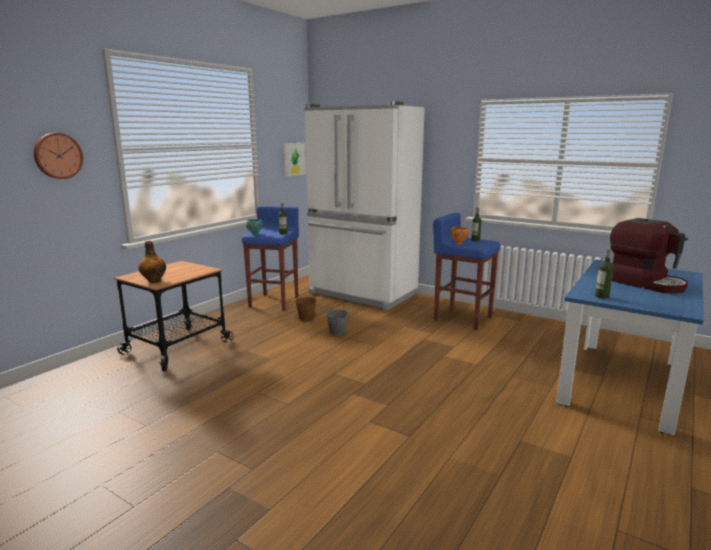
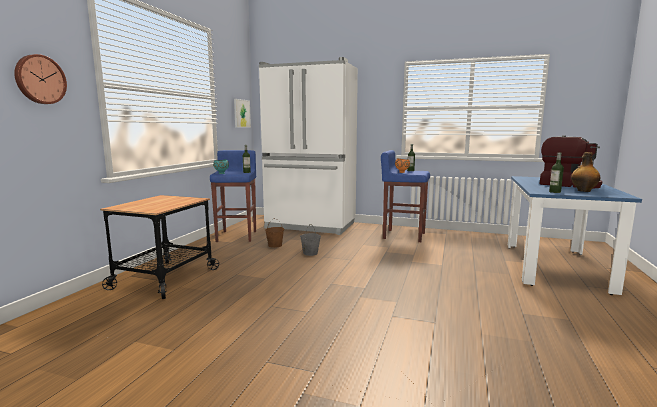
camera: 15 degrees left, 5 degrees down
(154, 281) = (148, 208): bottle -> bottle (583, 191)

